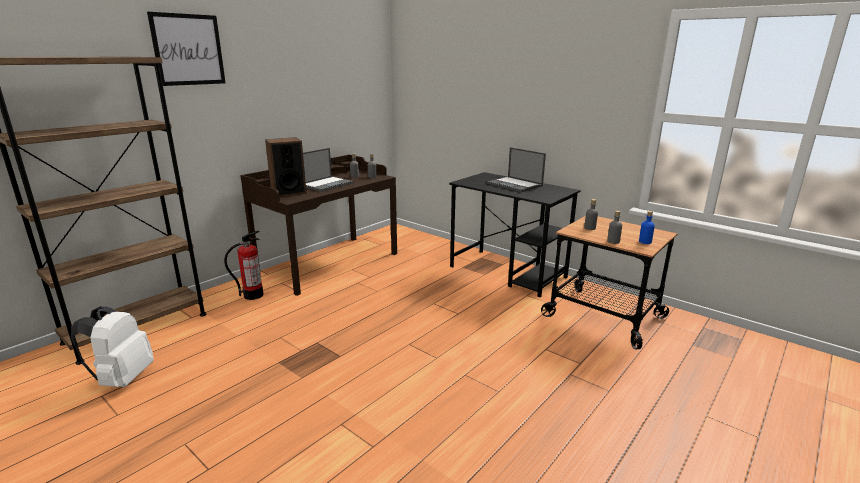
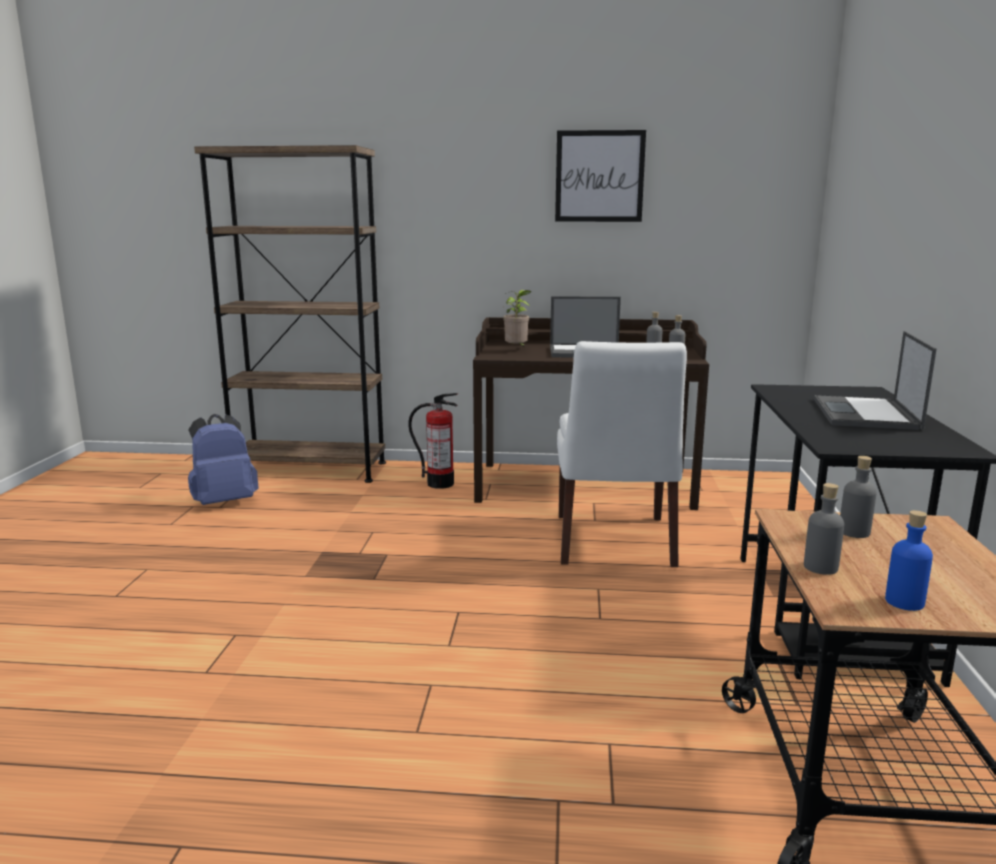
camera: 55 degrees right, 5 degrees down
(122, 379) = (224, 501): white backpack -> blue backpack
(188, 50) = (441, 141): picture -> picture (599, 176)
(288, 192) = (517, 350): speaker -> potted plant
(398, 282) = (614, 542): none -> white chair

